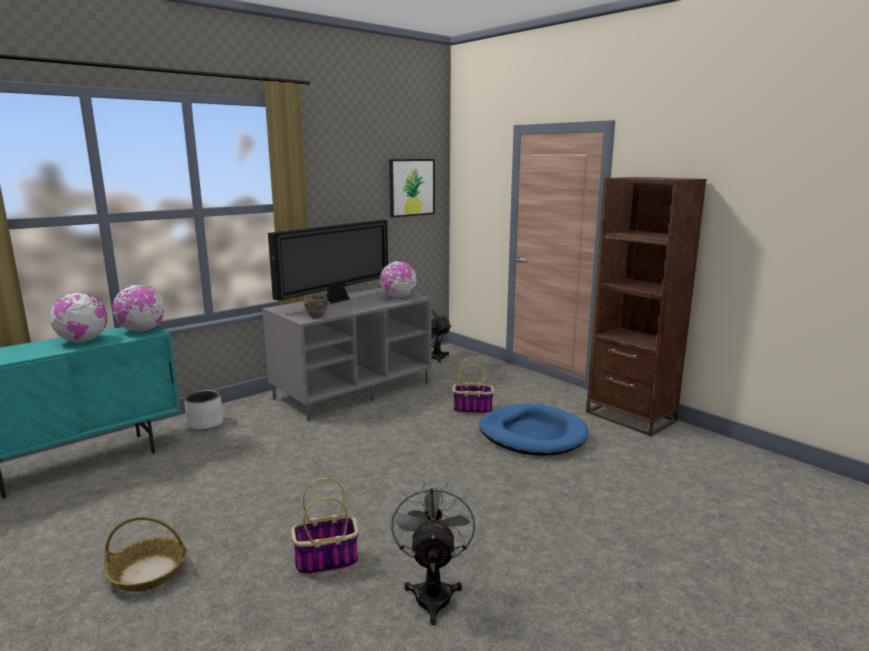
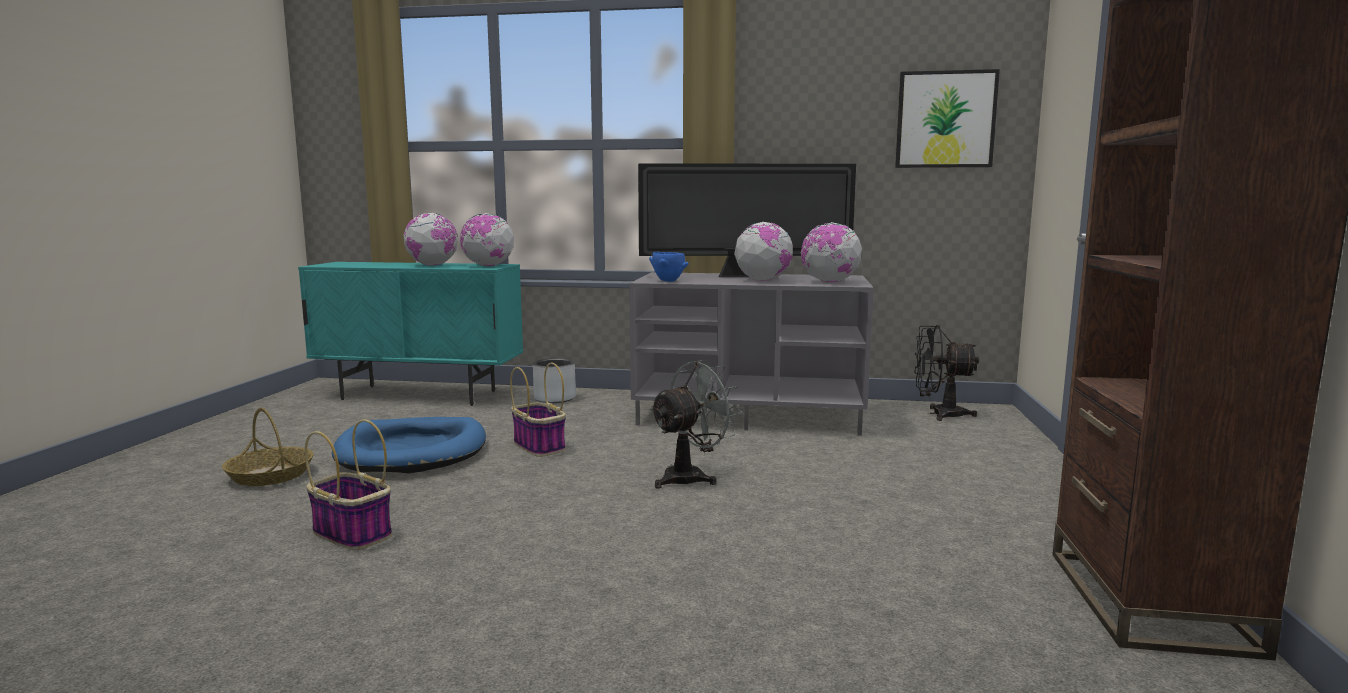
camera: 50 degrees right, 5 degrees down
(317, 316) = (668, 281): brown bowl -> blue bowl
(362, 303) = (763, 280): none -> globe
(433, 592) = (334, 613): grey fan -> grey fan (691, 477)
(473, 409) = (851, 480): basket -> basket (540, 446)
(532, 434) = (866, 540): blue dog bed -> blue dog bed (412, 451)

